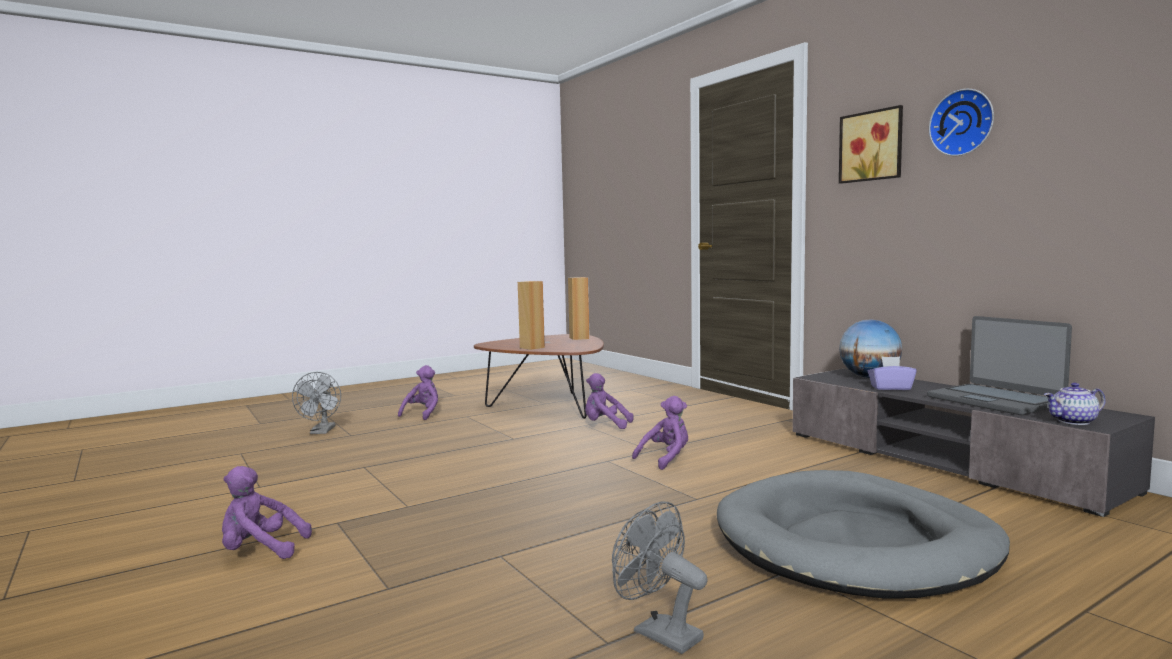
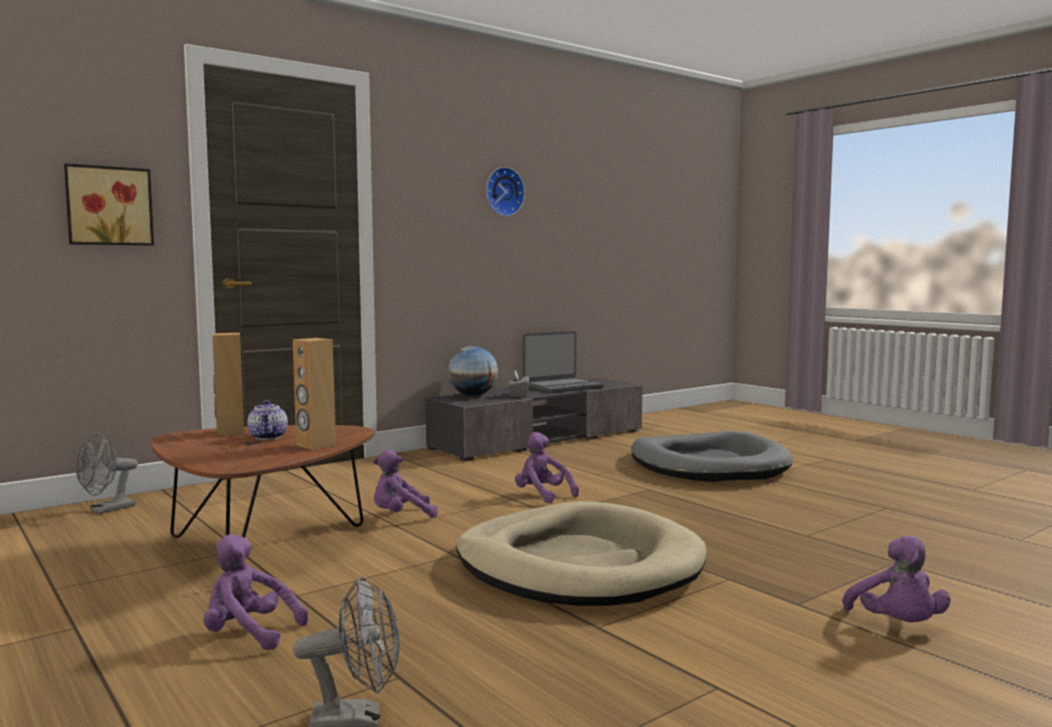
camera: 95 degrees left, 0 degrees up
(472, 465) = (578, 565): none -> beige dog bed
(605, 425) = (401, 516): purple plush toy -> purple plush toy turned 60 degrees clockwise
(658, 632) = (862, 499): grey fan -> grey fan (107, 510)
(872, 146) = (438, 195): picture -> picture (109, 206)
(890, 388) = (518, 395): purple tissue box -> grey tissue box
(1074, 422) = (616, 384): teapot -> teapot (269, 437)

